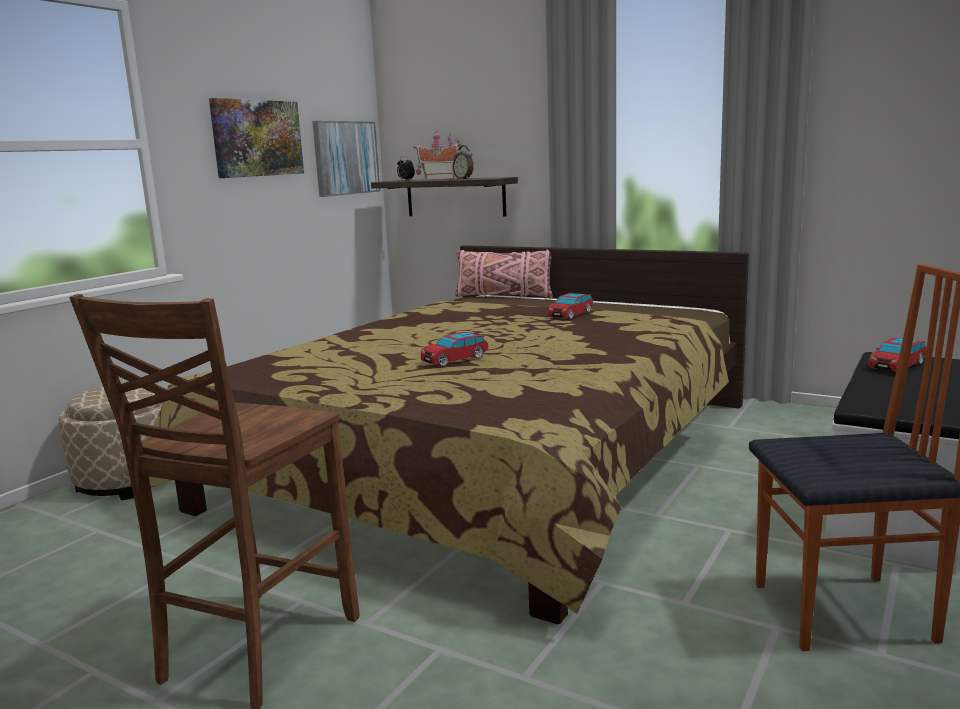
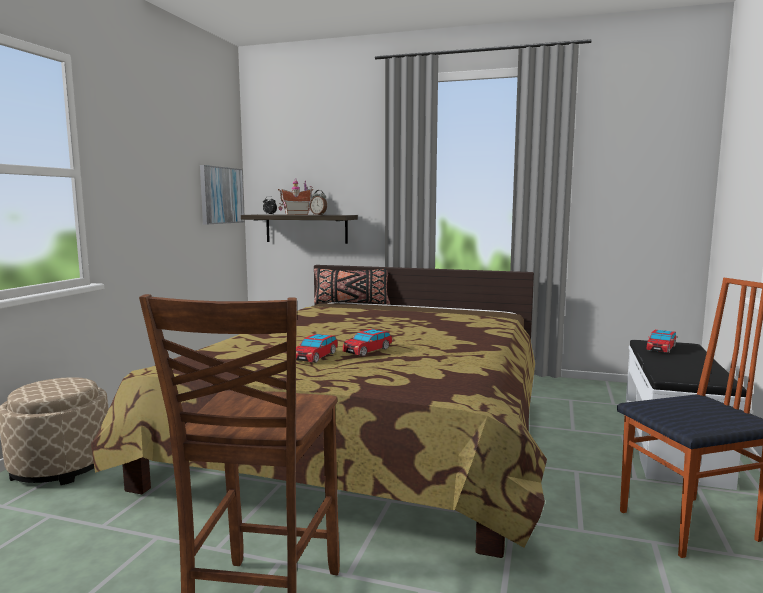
camera: 15 degrees left, 5 degrees down
(257, 138) = (161, 175): picture -> none
(504, 296) = (351, 303): pink pillow -> black pillow
(570, 315) = (421, 316): toy car -> toy car (315, 357)

